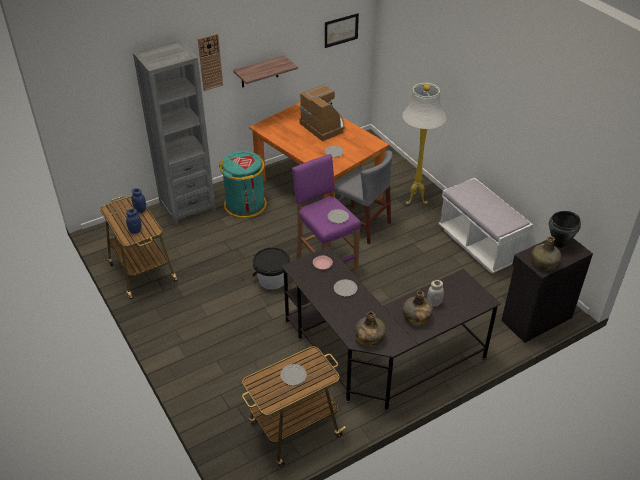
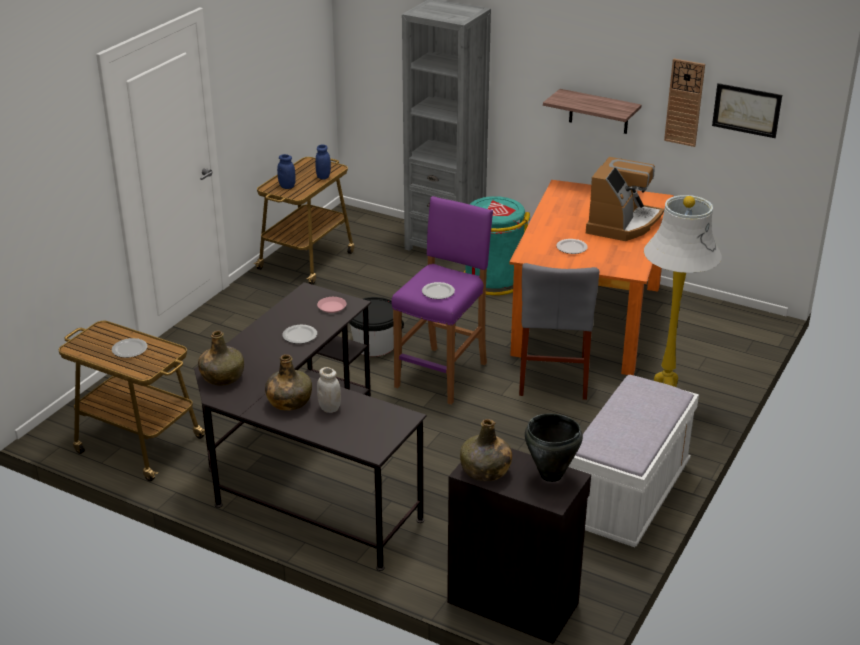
camera: 60 degrees right, 10 degrees down
(210, 62) = (529, 60): wall clock -> wall clock (684, 102)

